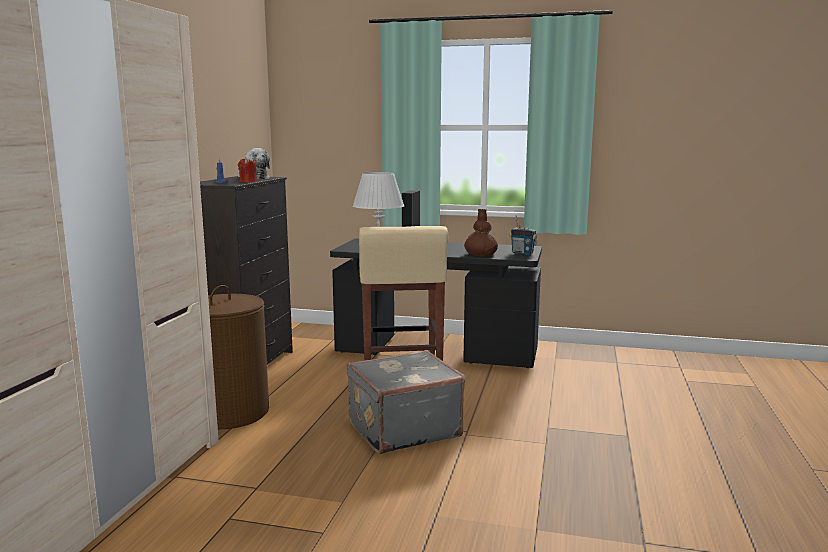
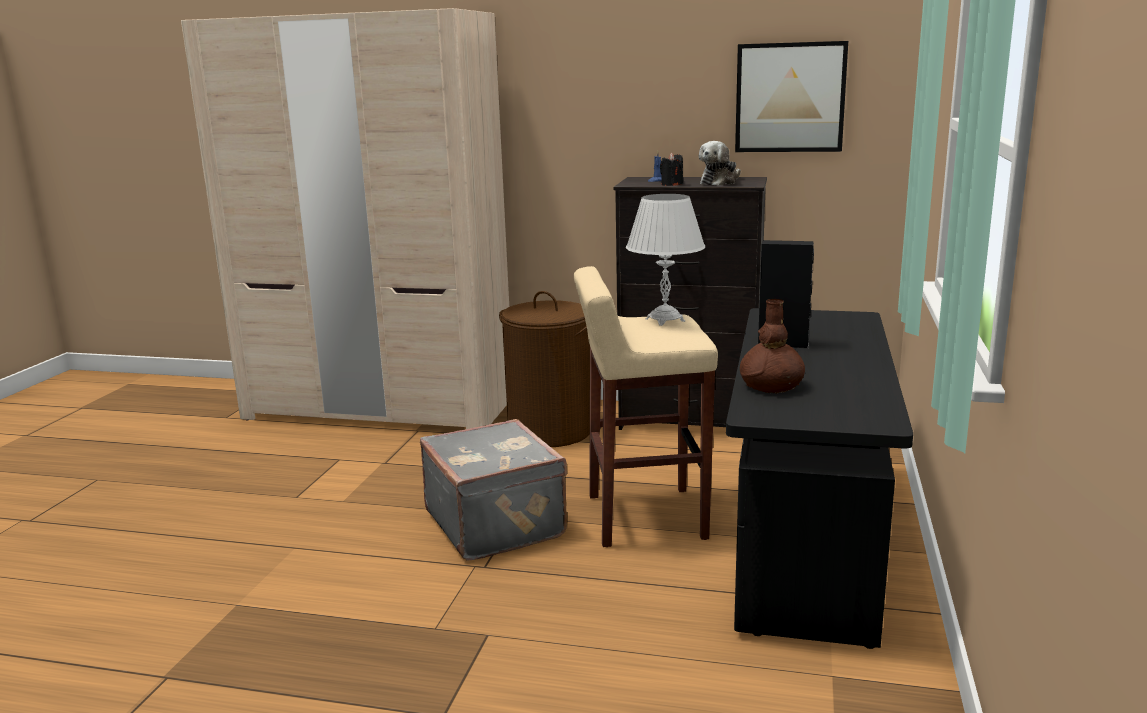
camera: 90 degrees right, 5 degrees up
(233, 120) = (790, 97): none -> picture
(248, 181) = (671, 184): red candle -> black candle
(522, 253) = (804, 415): radio -> none

